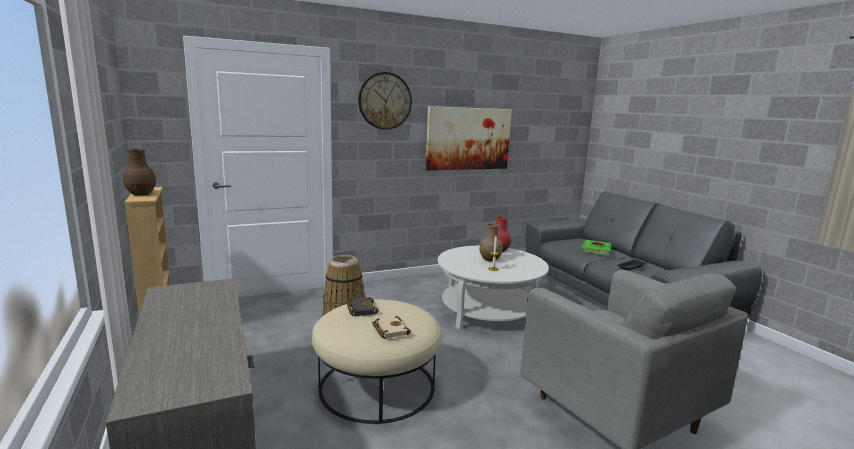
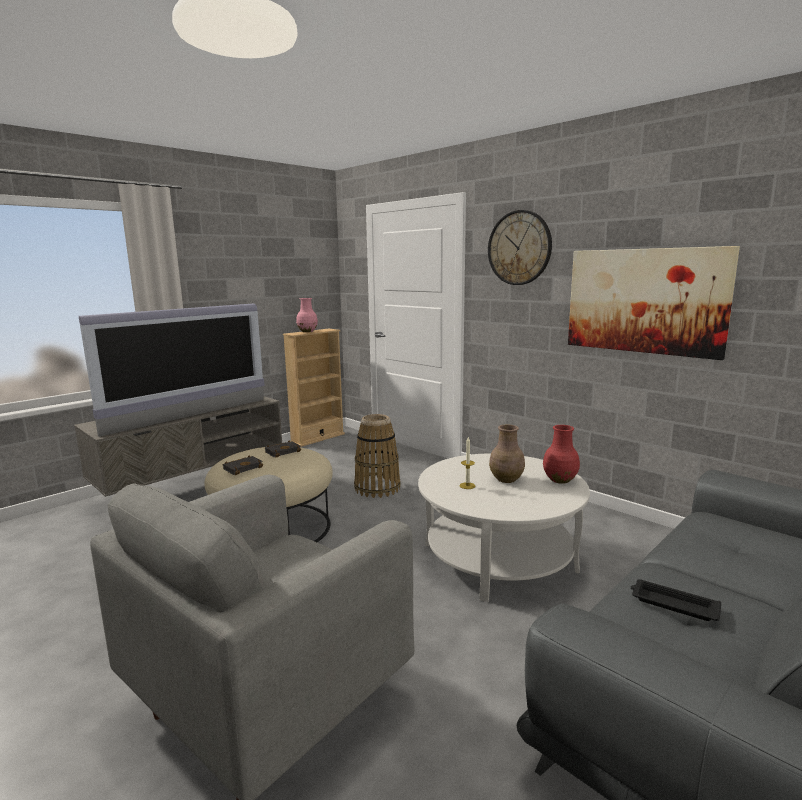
camera: 70 degrees right, 0 degrees up
(140, 194) = (307, 331): brown vase -> pink vase
(225, 325) = (190, 416): none -> television
(389, 330) = (243, 467): beige book -> black book
(596, 250) = (729, 559): green book -> none

